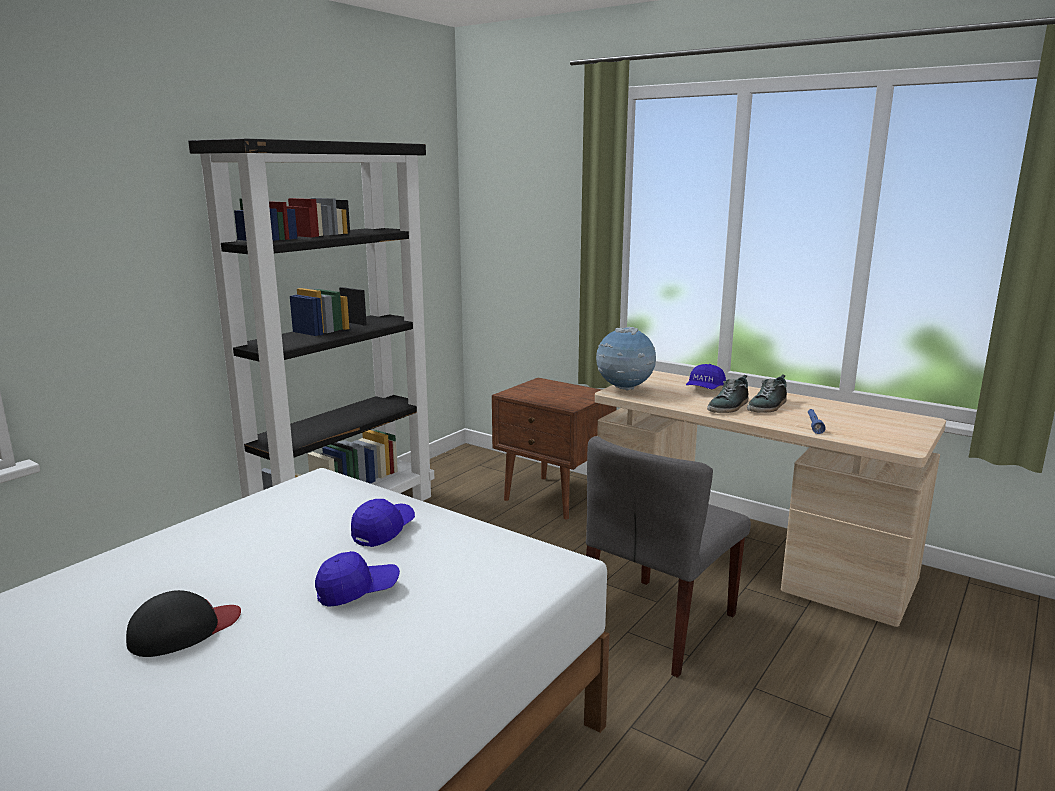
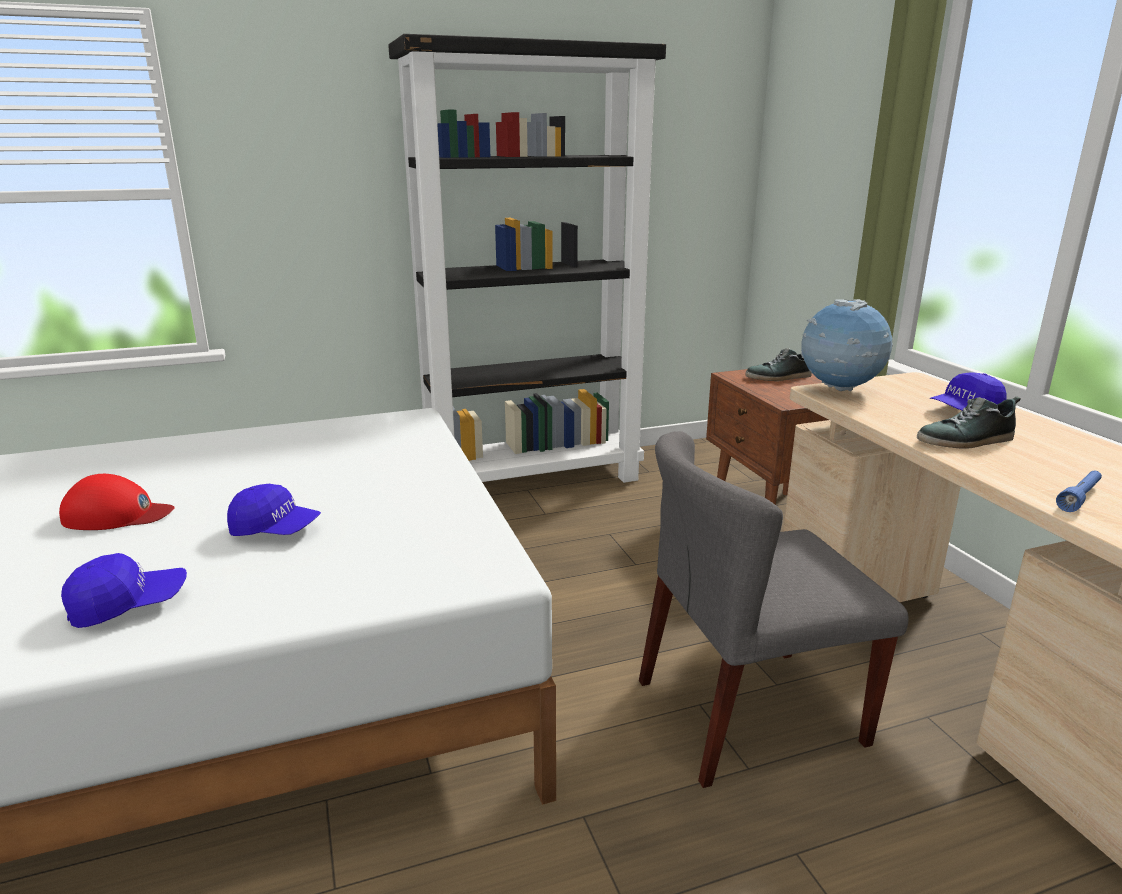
camera: 35 degrees right, 5 degrees up
(183, 630) = (117, 515): black cap -> red cap
(383, 531) = (385, 481): blue cap -> blue cap (129, 605)
(768, 406) = (1037, 453): shoe -> shoe (779, 377)

